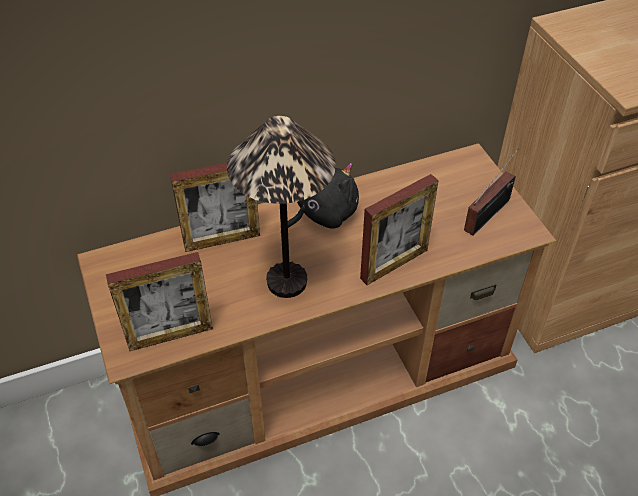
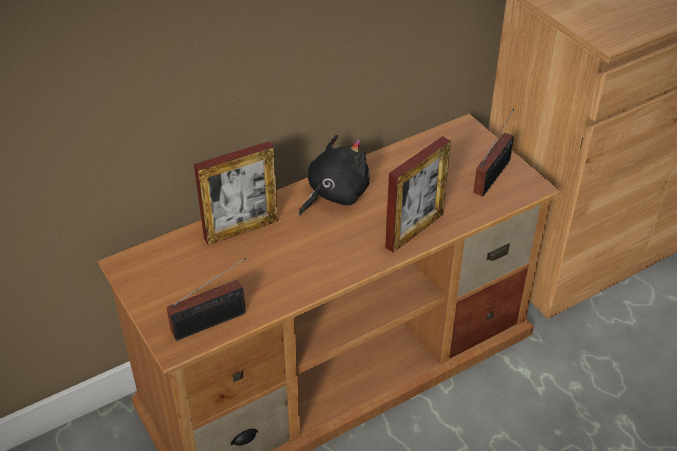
camera: 10 degrees left, 5 degrees down
(170, 335) = (213, 321): picture frame -> radio
(287, 281) = (316, 259): table lamp -> none

